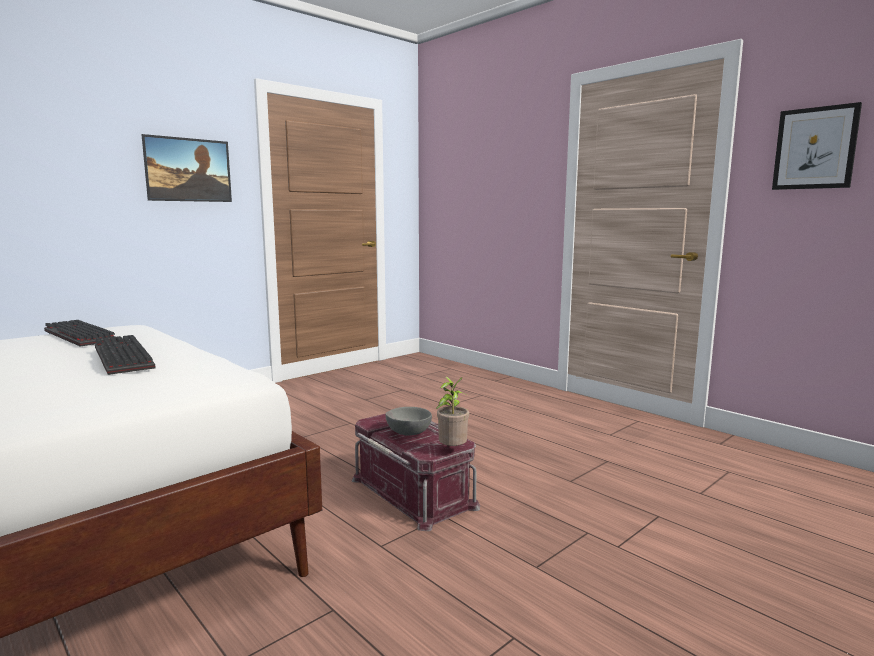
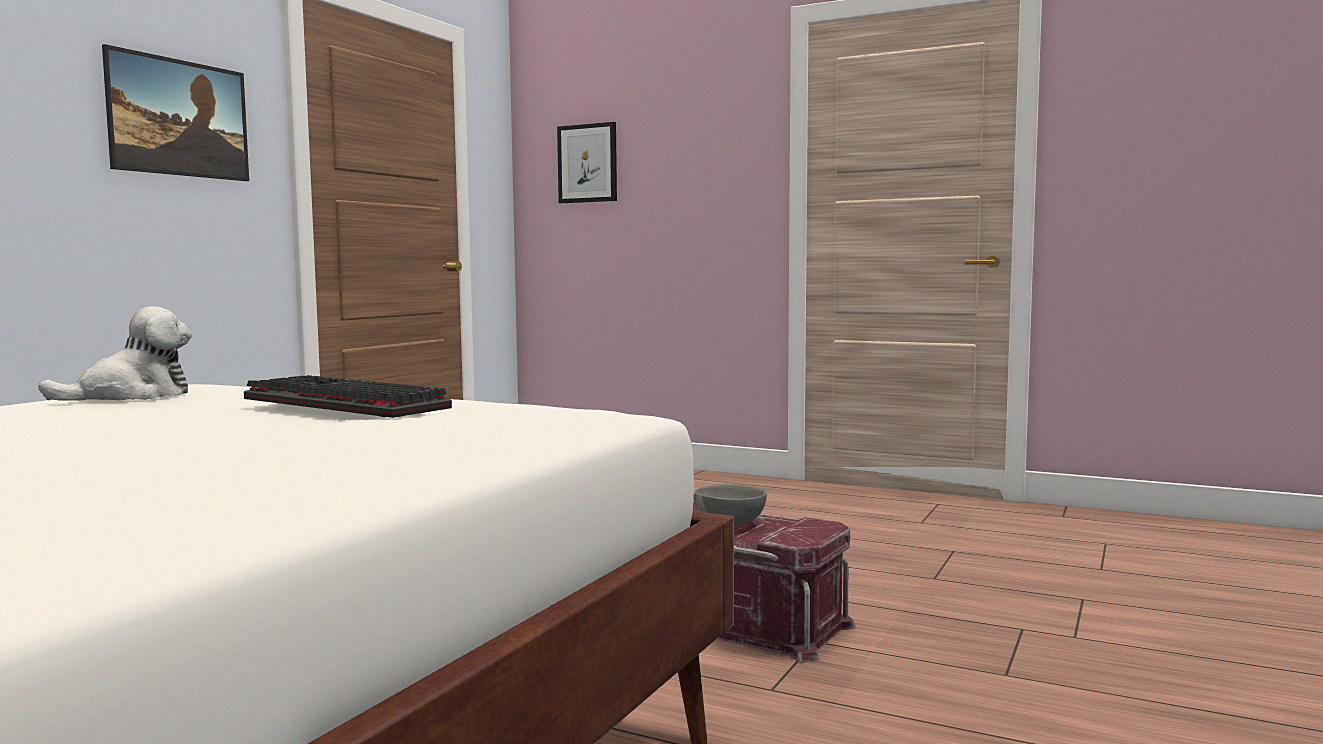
camera: 20 degrees left, 5 degrees down
(76, 336) = (131, 396): keyboard -> plush toy
(452, 450) = (828, 533): potted plant -> none
(815, 148) = (1146, 115): picture -> picture (587, 163)

